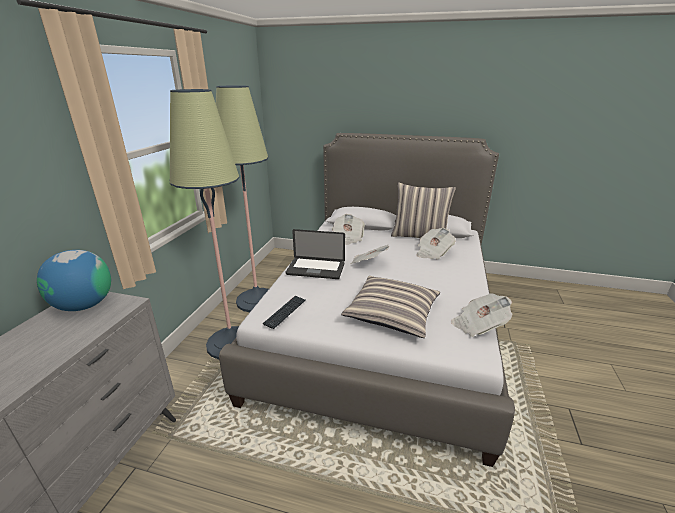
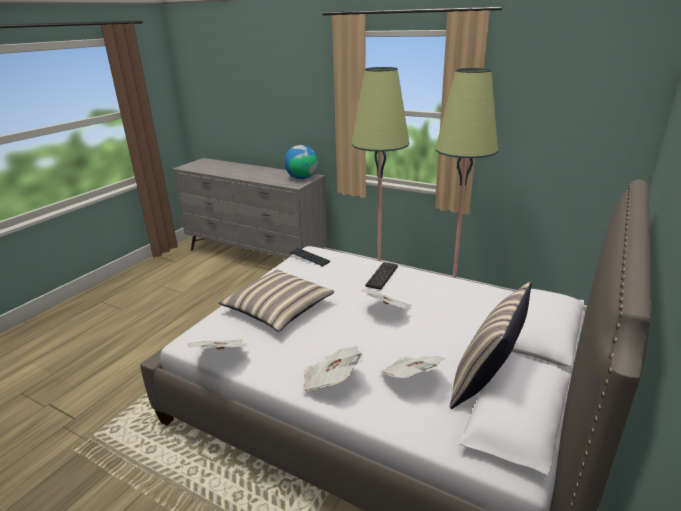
camera: 105 degrees right, 0 degrees up
(315, 269) = (382, 276): laptop -> keyboard
(348, 238) = (475, 308): newspaper -> newspaper (330, 381)

